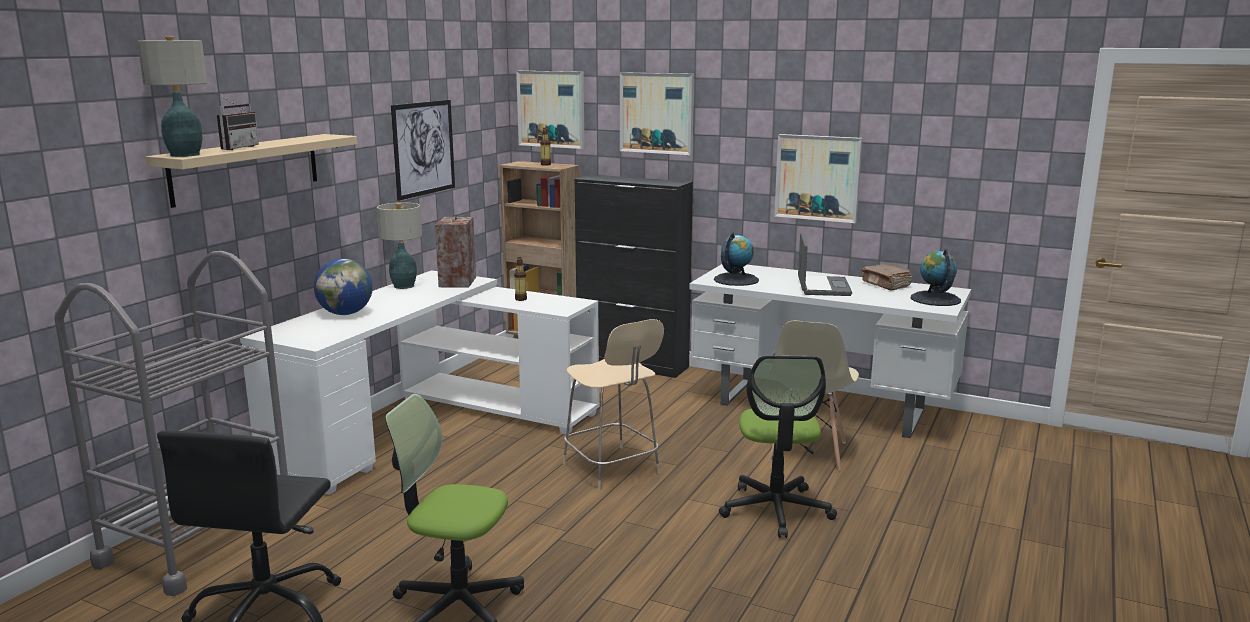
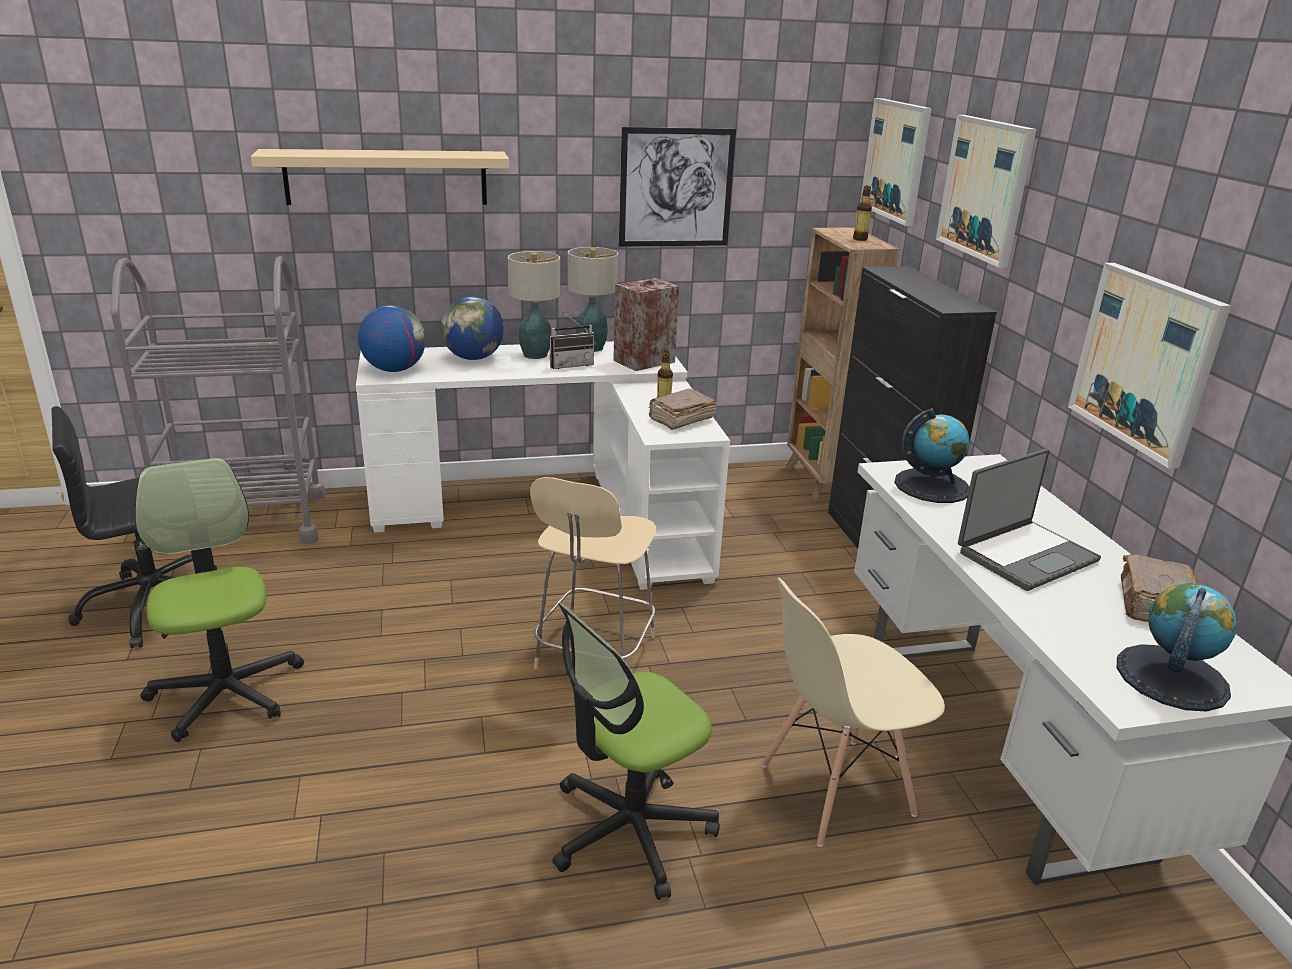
camera: 50 degrees right, 10 degrees up
(184, 155) = (275, 152): table lamp -> table lamp (534, 355)
(236, 148) = (346, 153): radio -> radio (570, 365)
(312, 336) = (394, 369): none -> globe
(549, 301) = (680, 419): none -> brown book

